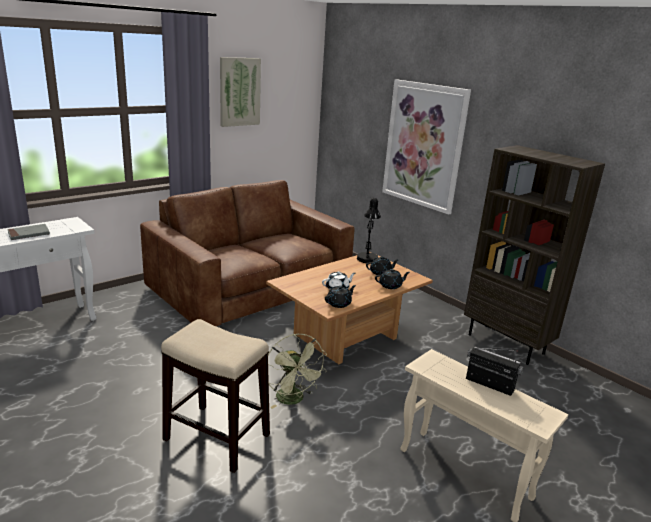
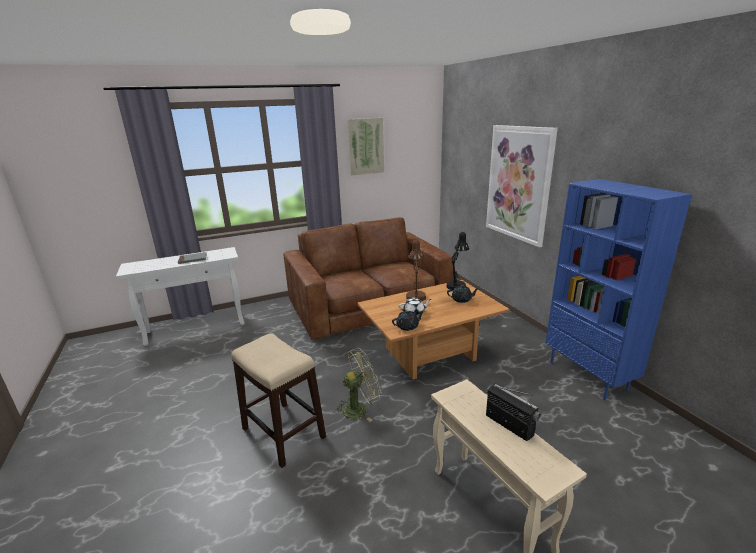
camera: 20 degrees right, 0 degrees up
(293, 400) = (359, 408): green fan -> green fan turned 105 degrees counterclockwise
(329, 270) = (415, 295): none -> brown table lamp
(391, 286) = (465, 312): black teapot -> none
(506, 344) = (588, 376): brown bookcase -> blue bookcase

